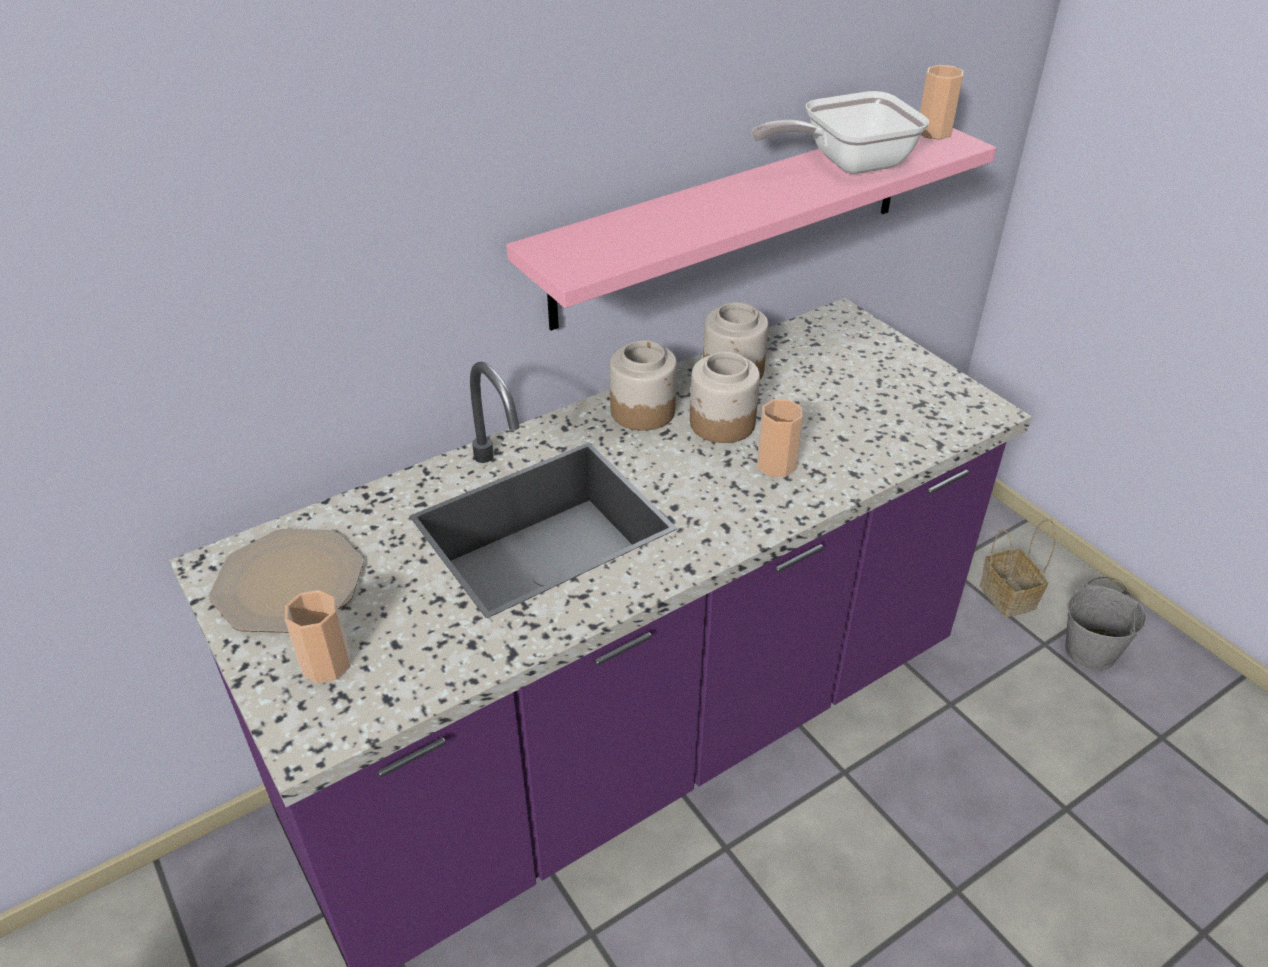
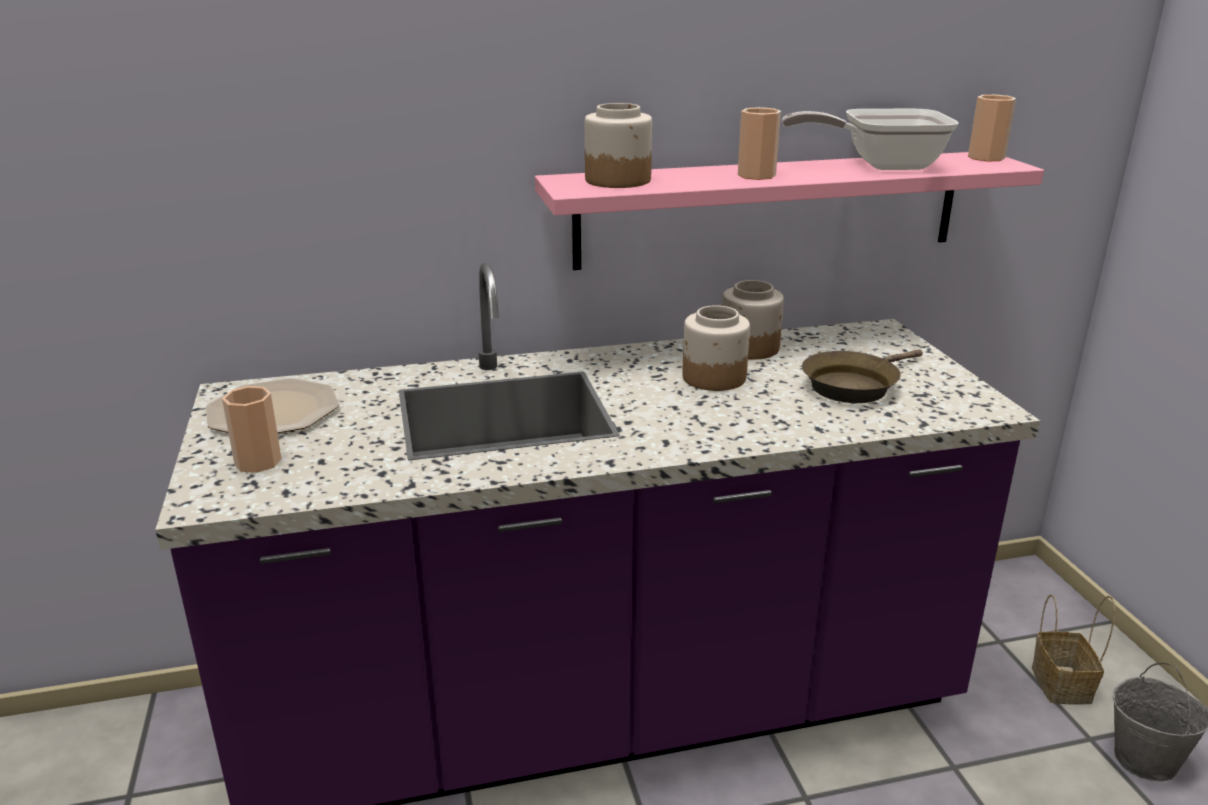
camera: 20 degrees right, 15 degrees down
(643, 410) = (647, 360): jar -> jar (618, 180)
(776, 465) = (745, 411): cup -> cup (756, 175)
(855, 404) = (854, 385): none -> brown frying pan

